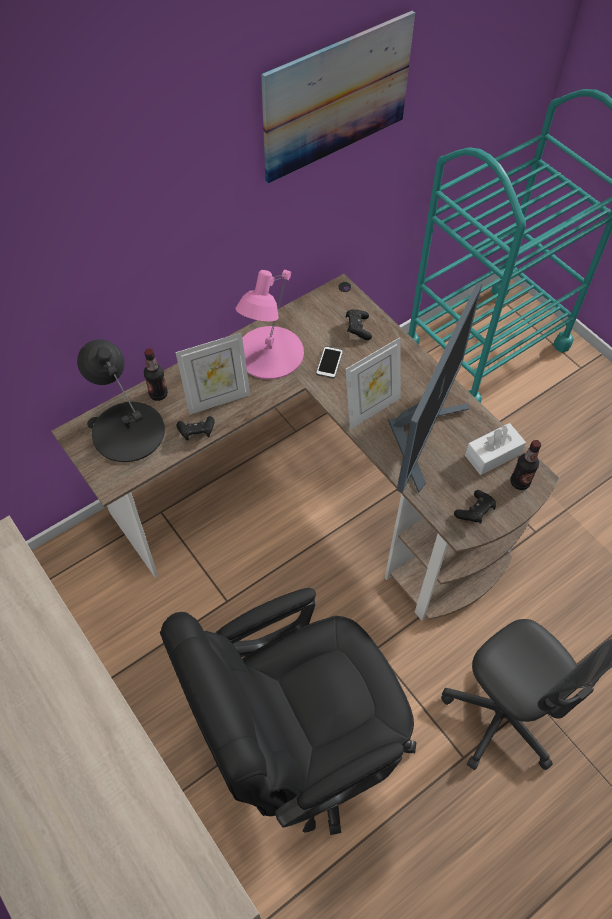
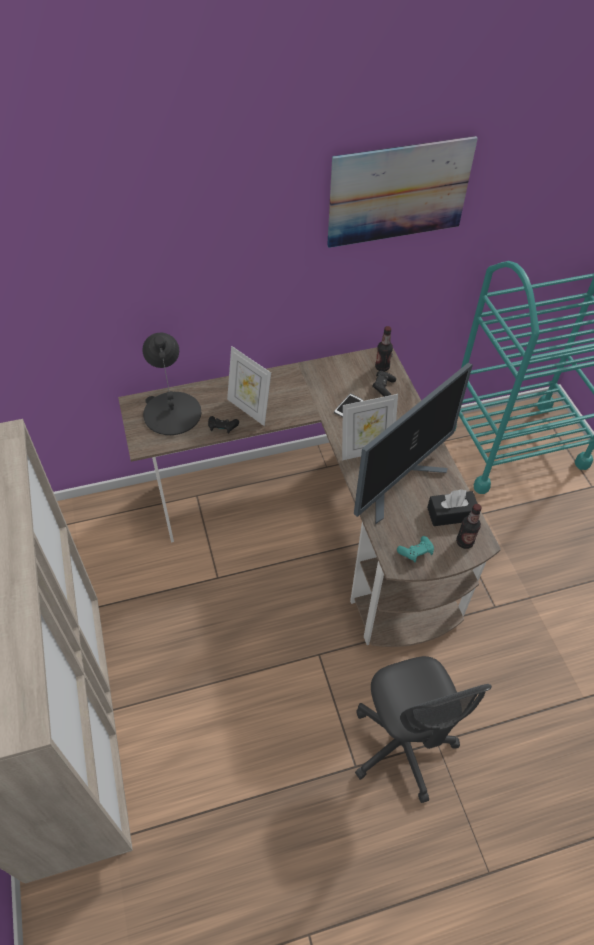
camera: 20 degrees right, 5 degrees down
(158, 394) = (207, 393): bottle -> bottle (382, 367)
(217, 399) = (249, 409): picture frame -> picture frame turned 45 degrees clockwise
(269, 353) = (304, 387): pink table lamp -> none
(301, 746) = (227, 708): black office chair -> none
(475, 511) = (416, 553): black game controller -> turquoise game controller
(492, 455) = (451, 514): white tissue box -> black tissue box

